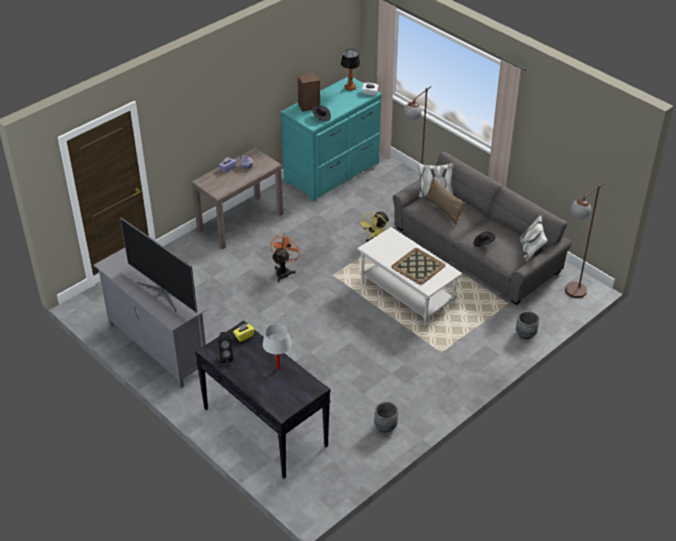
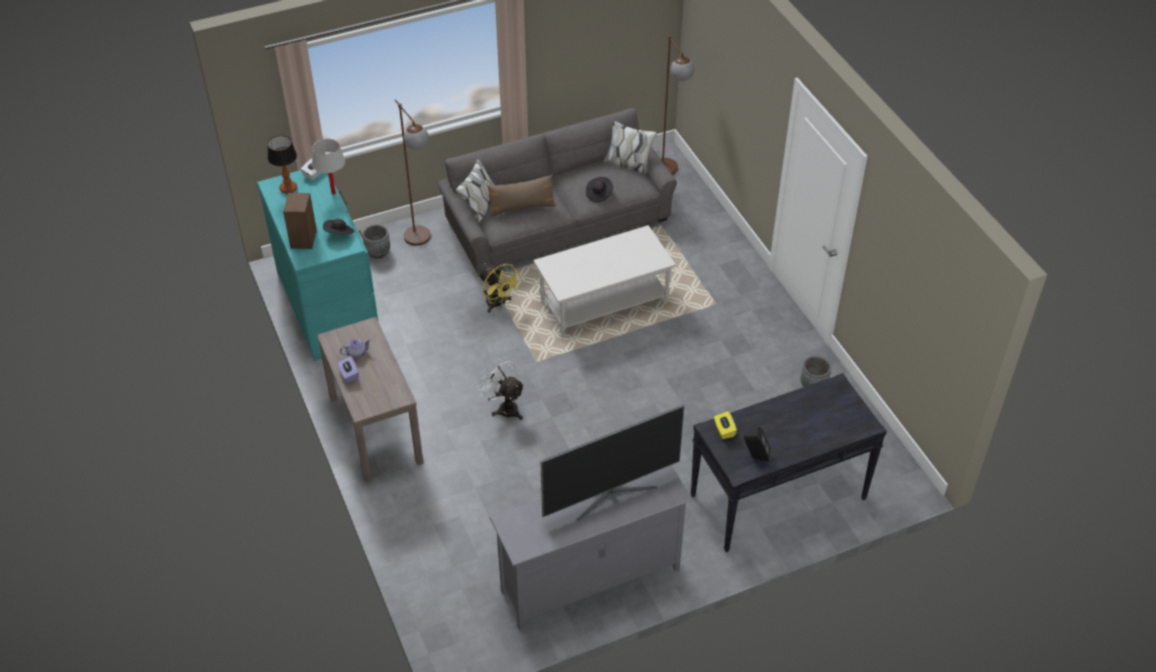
camera: 70 degrees left, 5 degrees up
(278, 368) = (793, 411): white table lamp -> white table lamp (333, 193)
(284, 271) = (504, 407): orange fan -> white fan
(417, 266) = (619, 258): tray -> none
(525, 334) = (715, 228): grey planter -> grey planter (378, 252)

